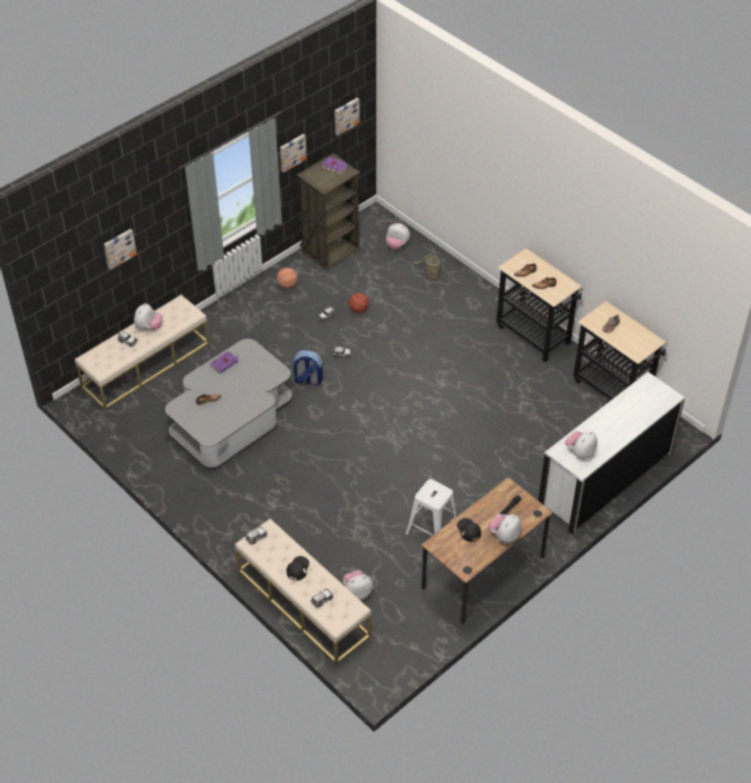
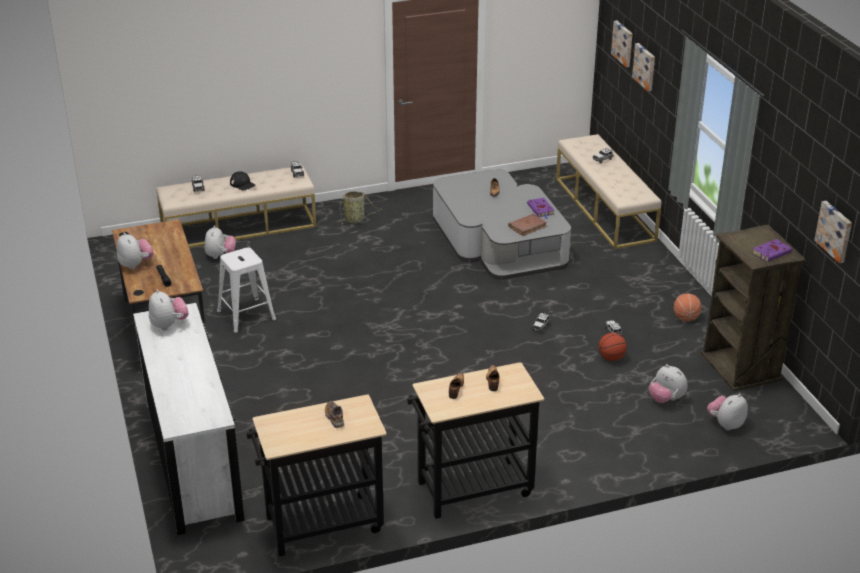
camera: 115 degrees right, 15 degrees down
(148, 327) = (617, 173): plush toy -> plush toy (666, 399)
(256, 363) = (527, 226): none -> brown book
(292, 152) = (776, 189): picture -> picture (623, 43)
(308, 380) = (515, 294): backpack -> none
(431, 276) = (644, 435): basket -> basket (356, 220)
(468, 530) = (165, 247): black cap -> none

